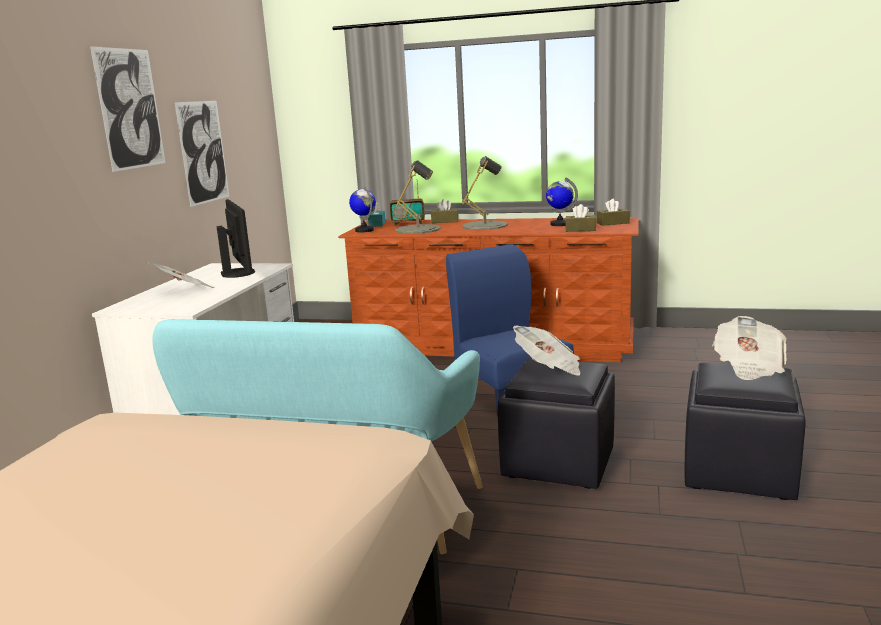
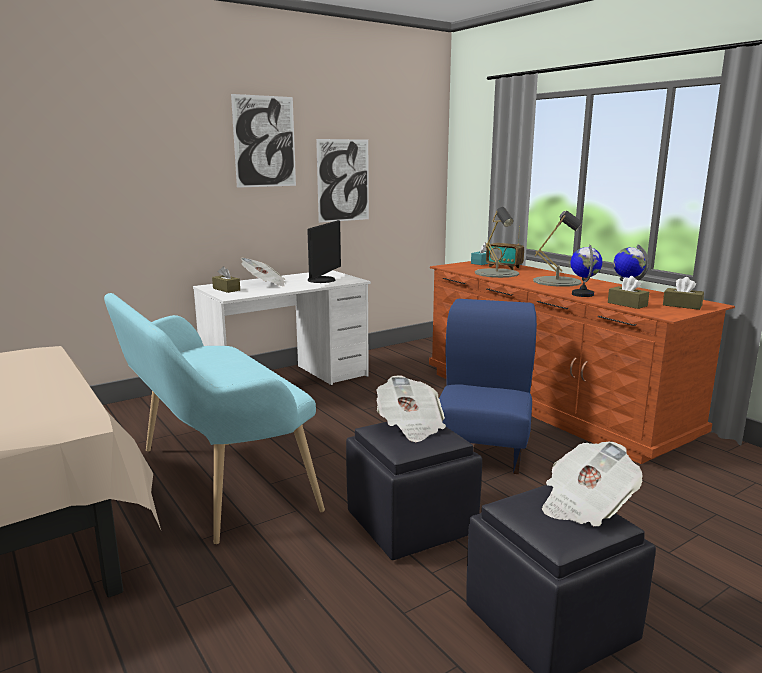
camera: 40 degrees right, 0 degrees up
(364, 230) = (458, 266): globe -> globe (583, 294)
(445, 221) = (538, 271): brown tissue box -> brown tissue box (226, 289)

